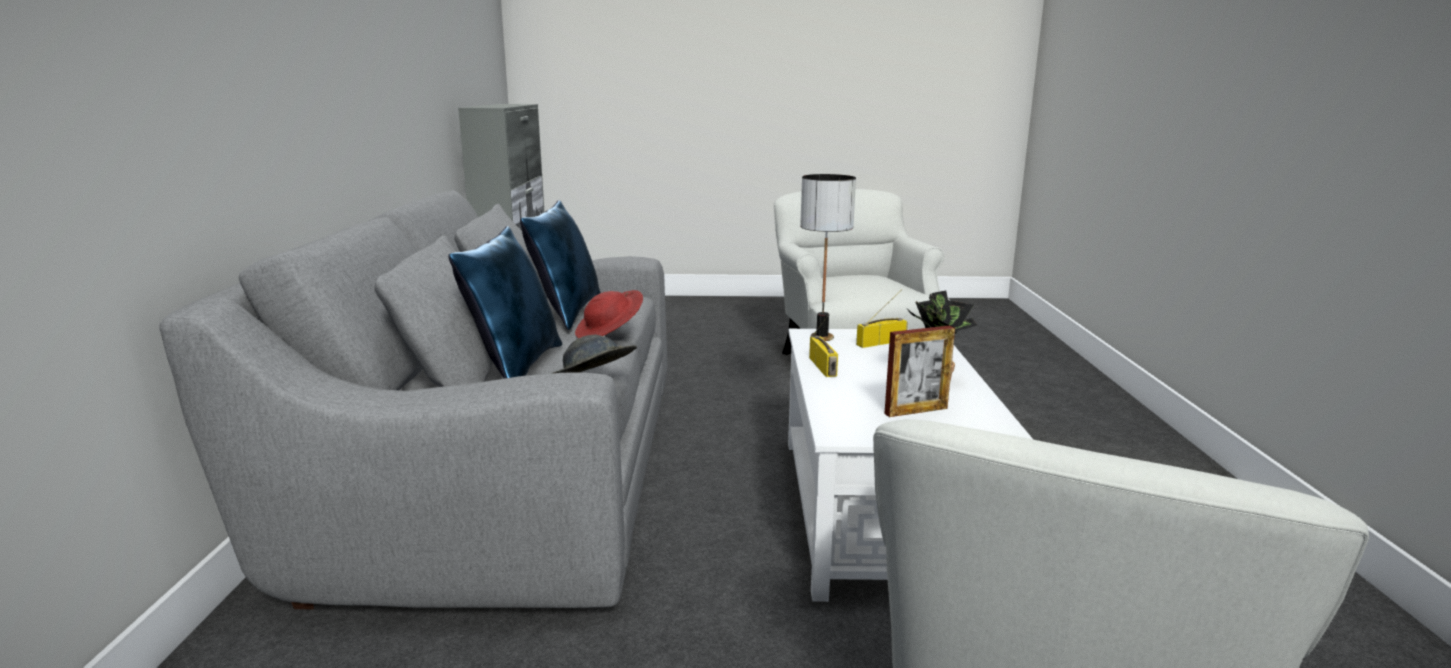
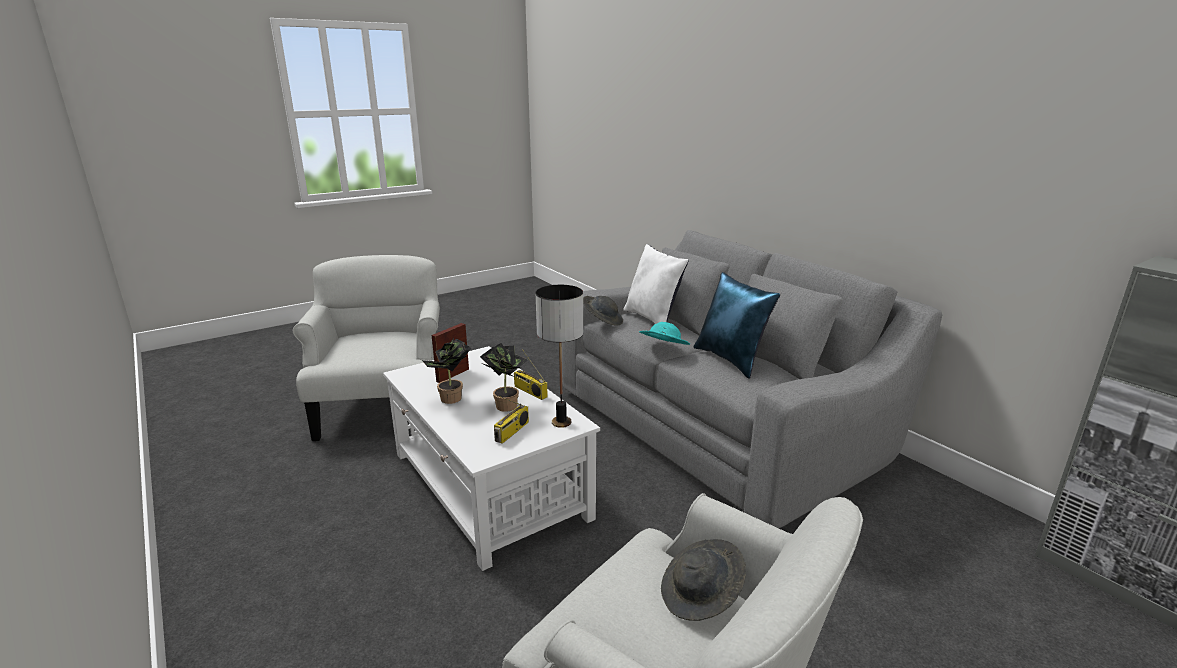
camera: 145 degrees right, 5 degrees up
(515, 368) = (653, 319): blue pillow -> white pillow
(610, 333) = (663, 349): red hat -> turquoise hat
(833, 281) = (701, 596): none -> grey hat
(868, 363) = (505, 405): none -> potted plant

